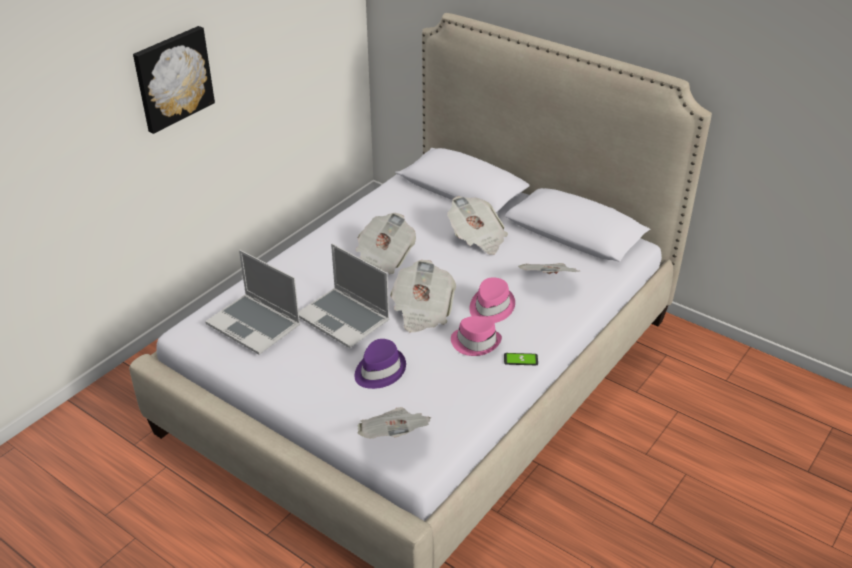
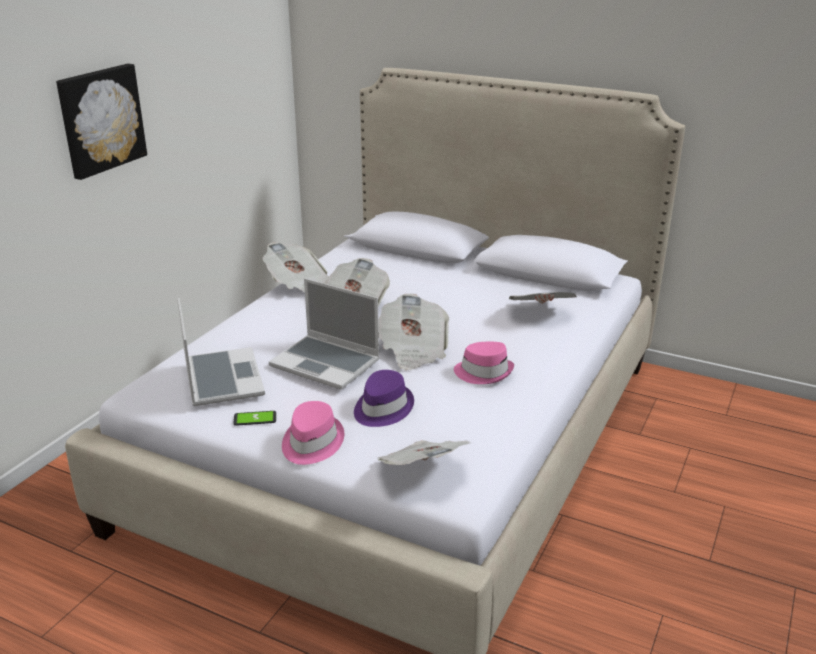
camera: 10 degrees left, 10 degrees down
(255, 325) = (221, 378): laptop -> laptop turned 135 degrees counterclockwise
(477, 238) = (449, 285): newspaper -> newspaper (299, 286)
(490, 307) = (487, 340): pink hat -> pink hat (311, 443)
(520, 360) = (540, 383): phone -> phone (255, 419)

